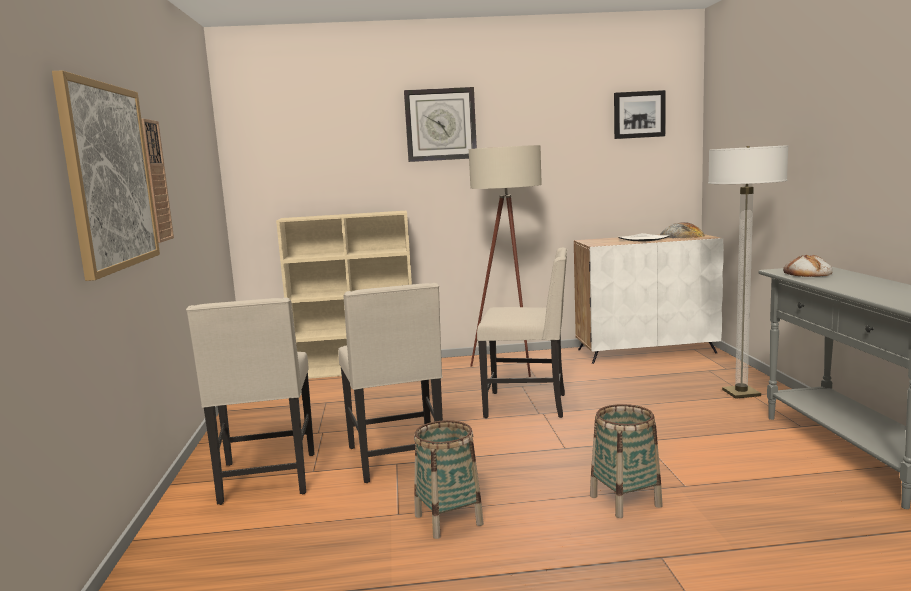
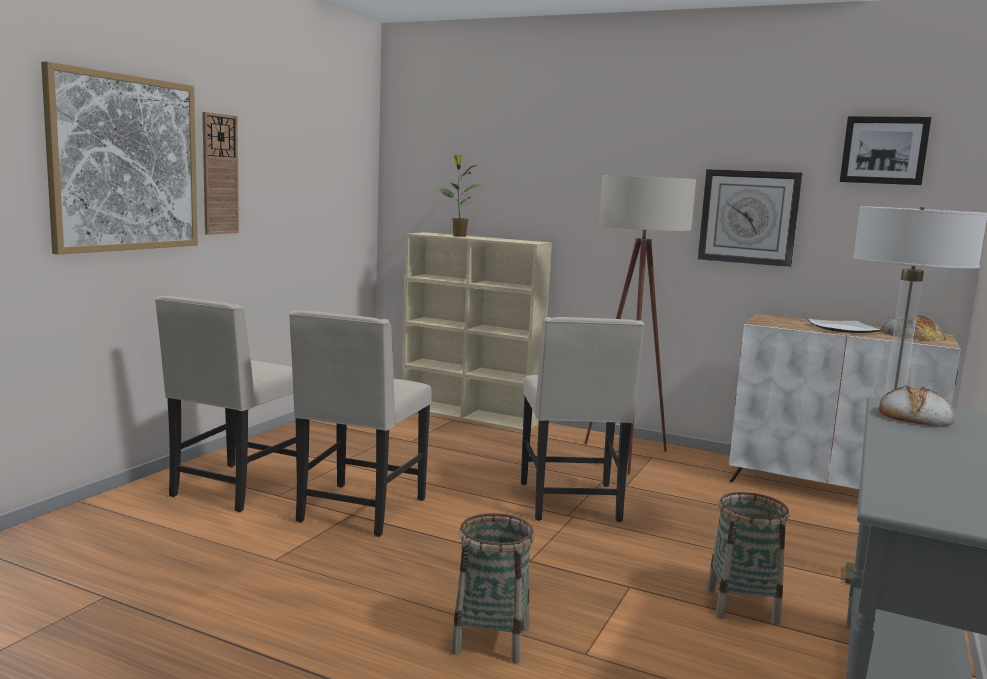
camera: 30 degrees right, 0 degrees up
(324, 216) = (458, 236): none -> potted plant
(440, 124) = (606, 143): wall clock -> wall clock (748, 217)
(448, 520) = (302, 583): basket -> basket (742, 606)
(528, 405) = (572, 503): beige chair -> beige chair turned 45 degrees clockwise

